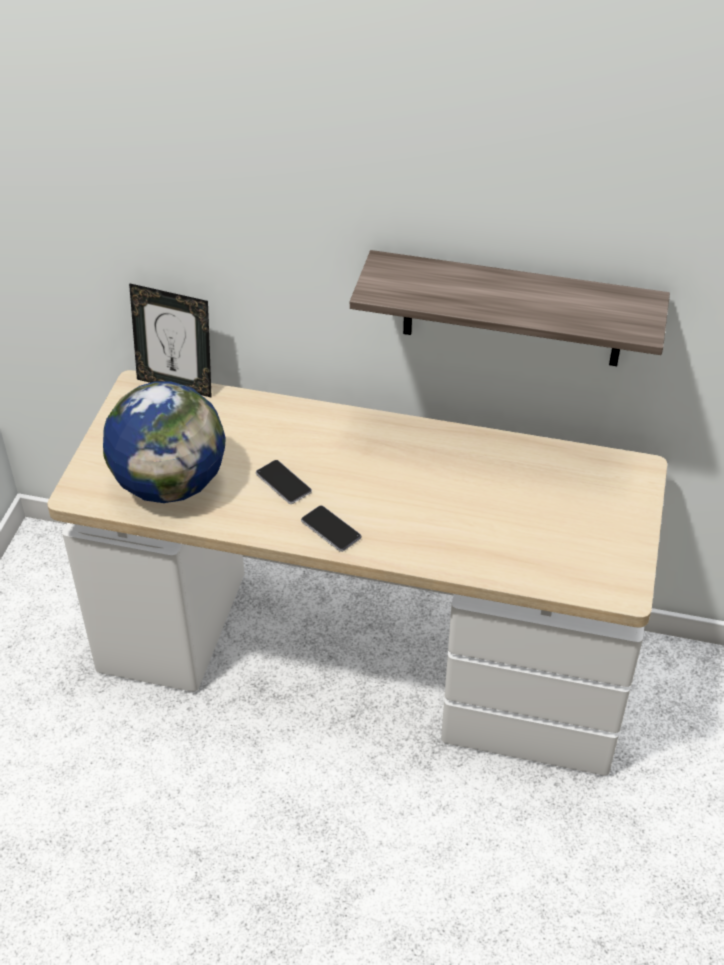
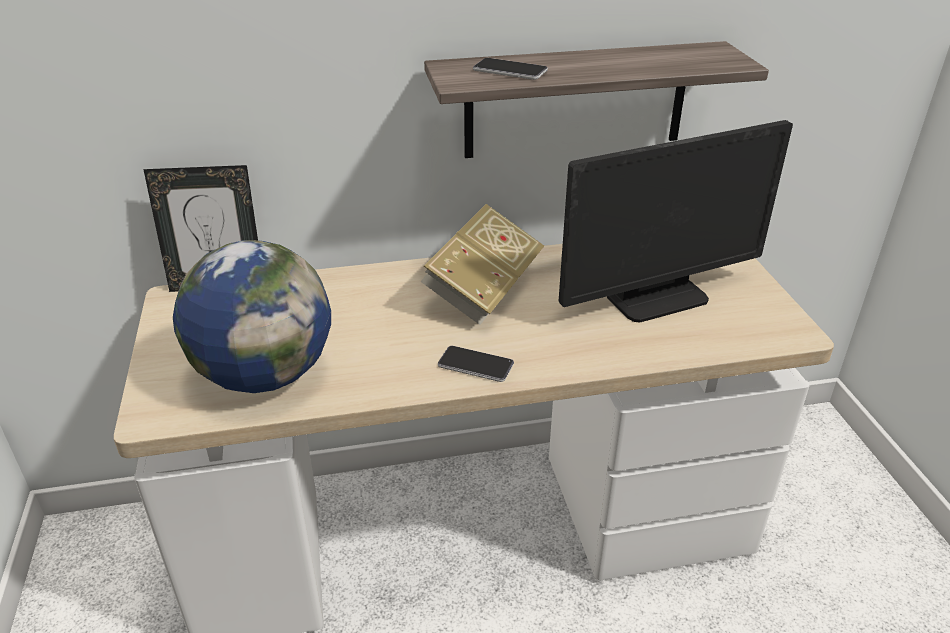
camera: 25 degrees left, 10 degrees down
(283, 483) = (394, 338): phone -> phone (510, 70)
(385, 457) = (482, 289): none -> book
(530, 514) = (656, 297): none -> monitor

